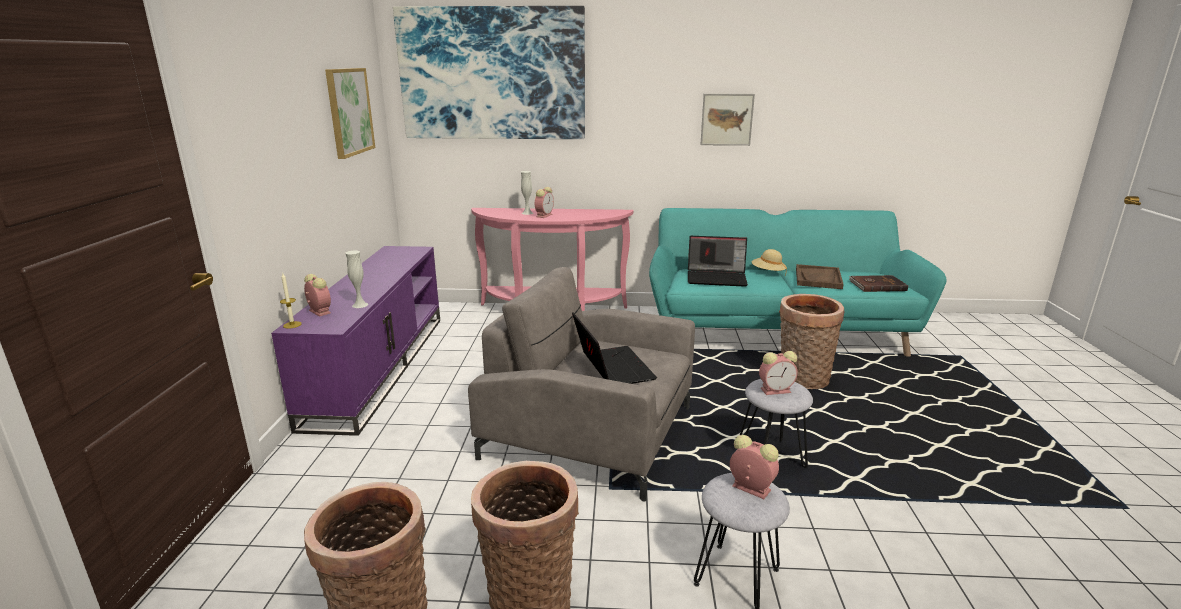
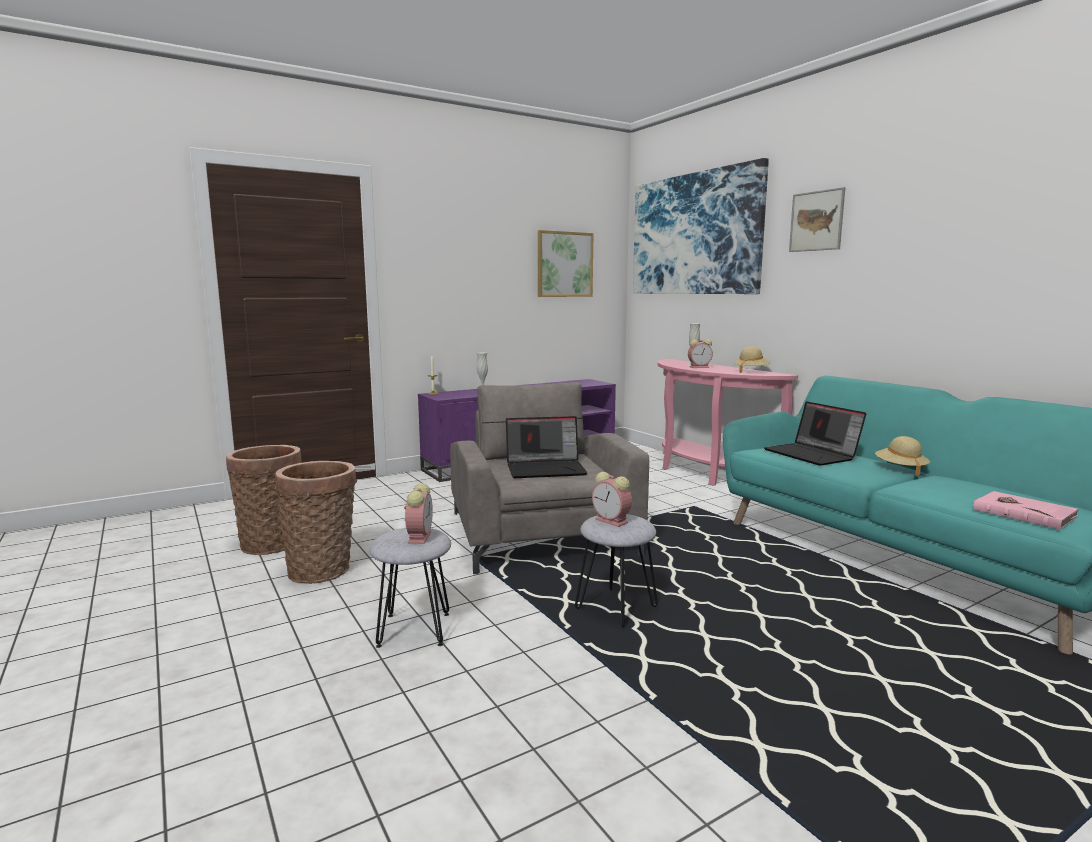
camera: 55 degrees right, 10 degrees down
(319, 311) = (459, 392): alarm clock -> none
(595, 212) = (751, 371): none -> beige hat
(611, 367) = (546, 469): laptop -> laptop turned 45 degrees clockwise
(726, 119) = (911, 269): picture -> picture (816, 221)
(801, 379) = (816, 594): basket -> none
(818, 278) = (947, 486): brown tray -> none
(877, 285) = (1023, 513): brown book -> pink book

